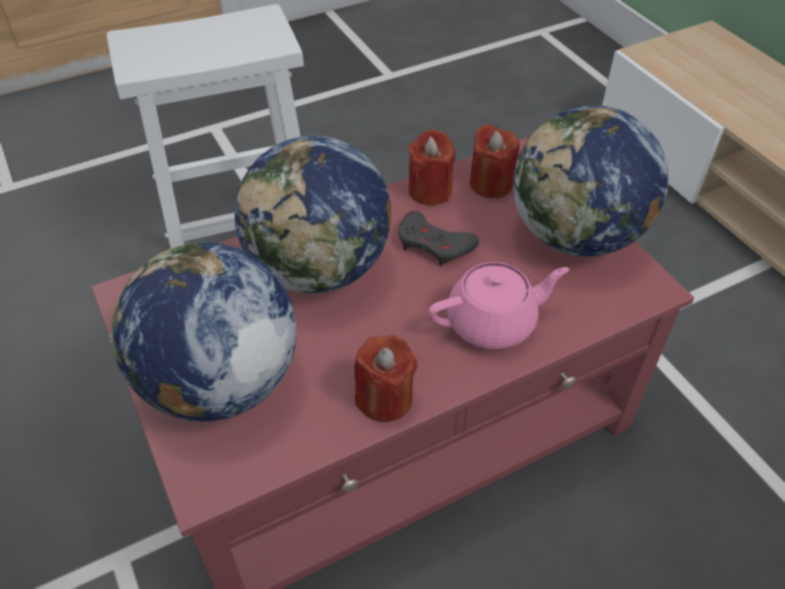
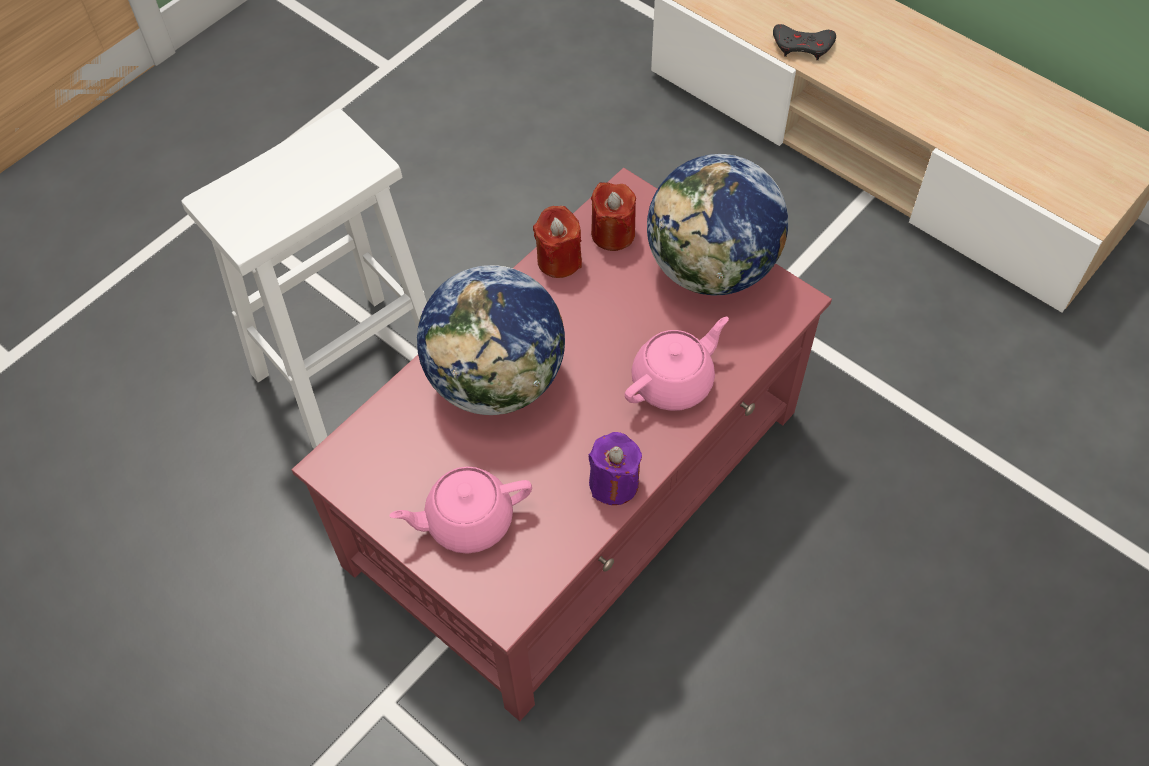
camera: 20 degrees left, 10 degrees up
(219, 383) = (467, 520): globe -> pink teapot
(384, 398) = (614, 483): red candle -> purple candle
(434, 244) = (589, 318): grey game controller -> grey game controller (802, 46)

